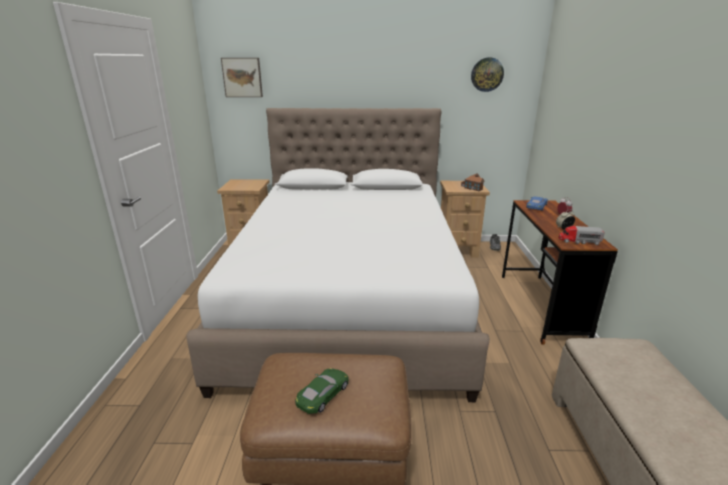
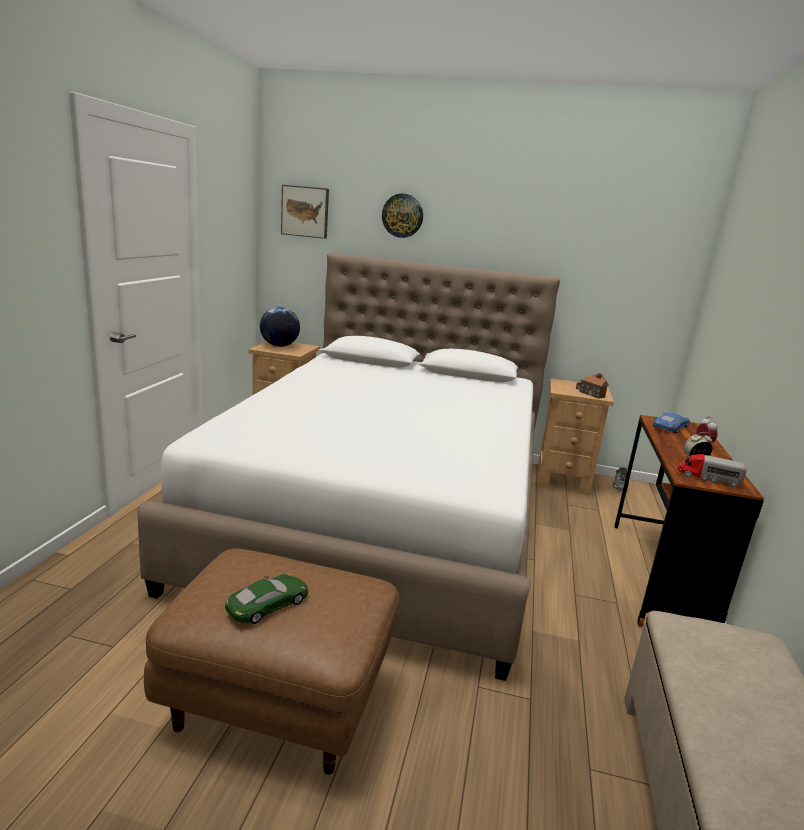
camera: 10 degrees right, 5 degrees down
(239, 184) = (279, 346): none -> globe
(487, 74) = (631, 238): wall clock -> wall clock (402, 215)

